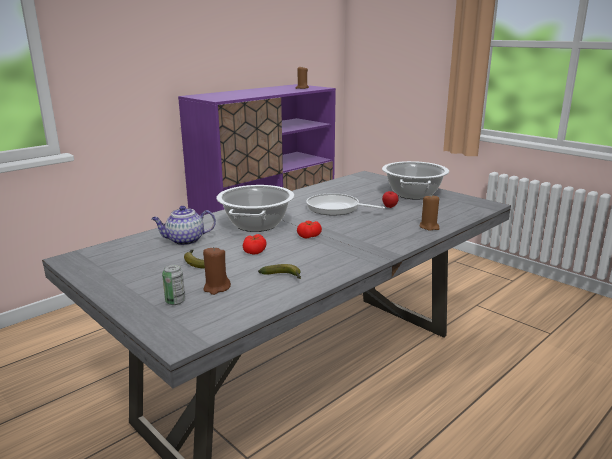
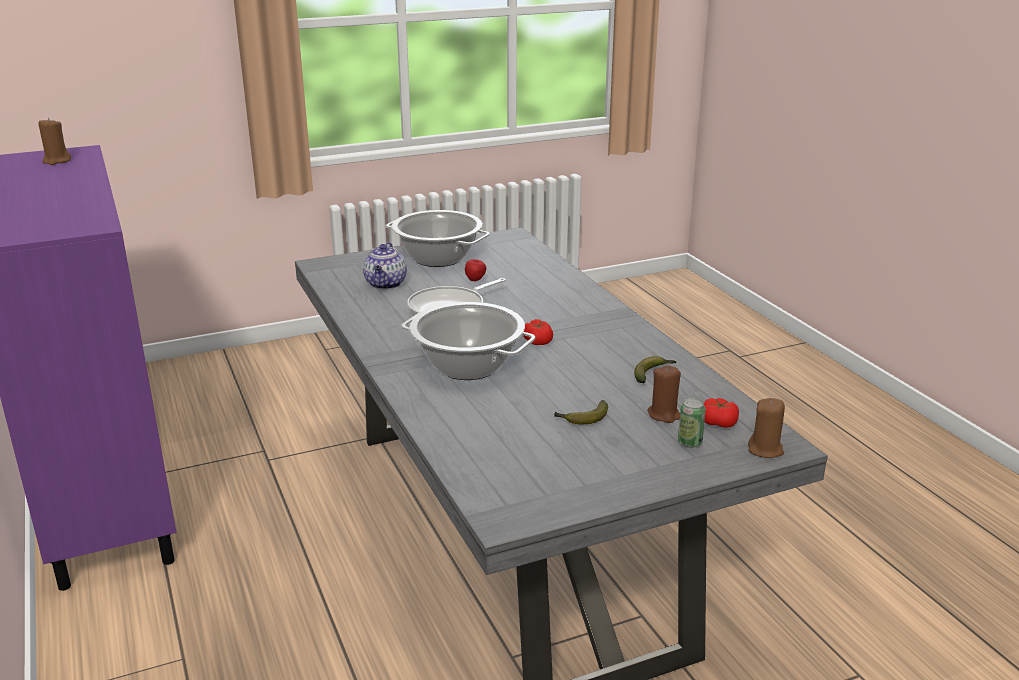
camera: 70 degrees left, 5 degrees up
(185, 241) = (493, 422): teapot -> teapot (386, 284)
(255, 251) = (565, 379): tomato -> tomato (718, 422)
(429, 227) = (558, 277): brown candle -> brown candle (765, 450)

